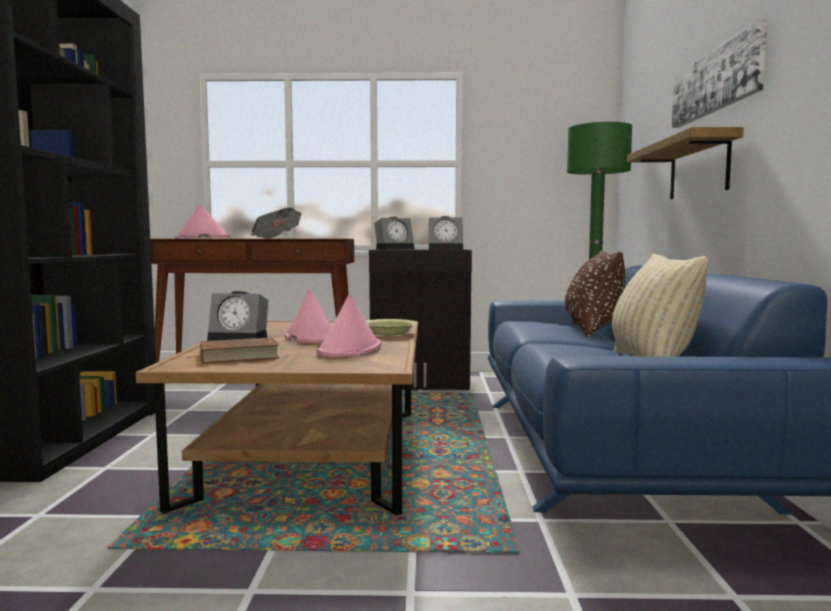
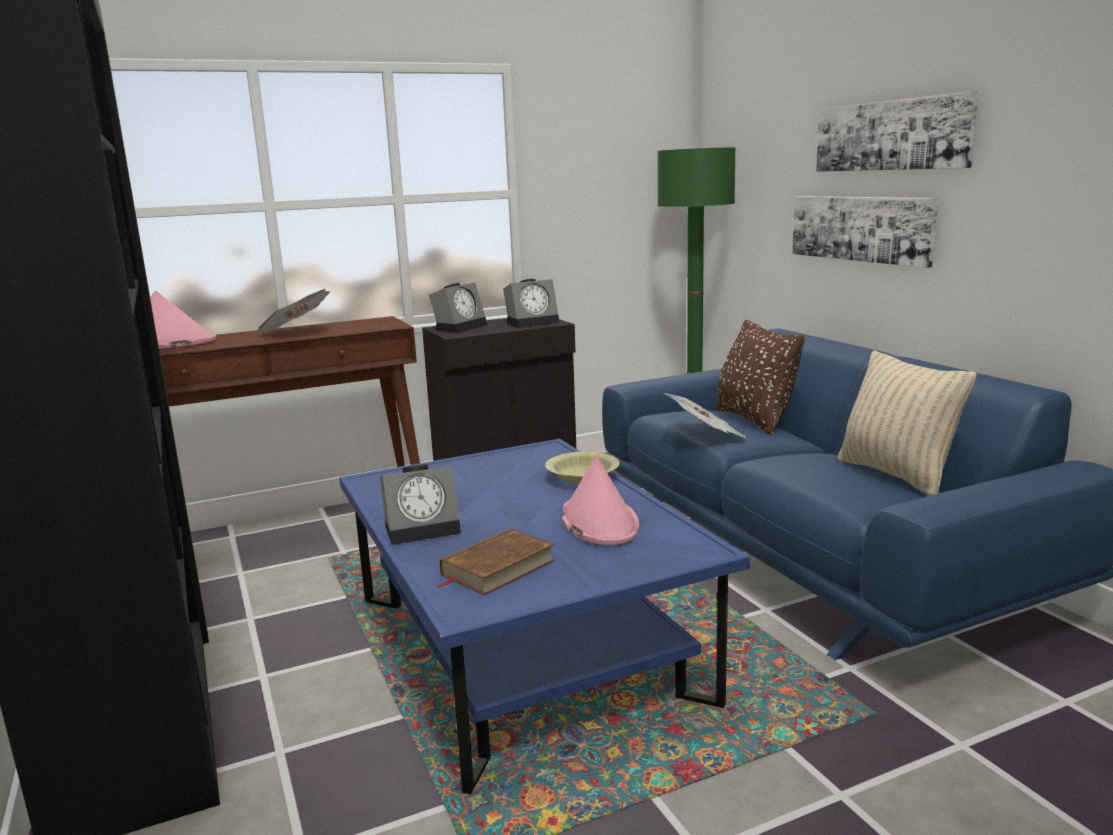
camera: 25 degrees left, 10 degrees up
(311, 337) = (503, 504): pink hat -> none
(313, 454) = (524, 648): brown coffee table -> blue coffee table
(525, 329) = (706, 436): none -> newspaper
(698, 168) = (861, 228): shelf -> picture

